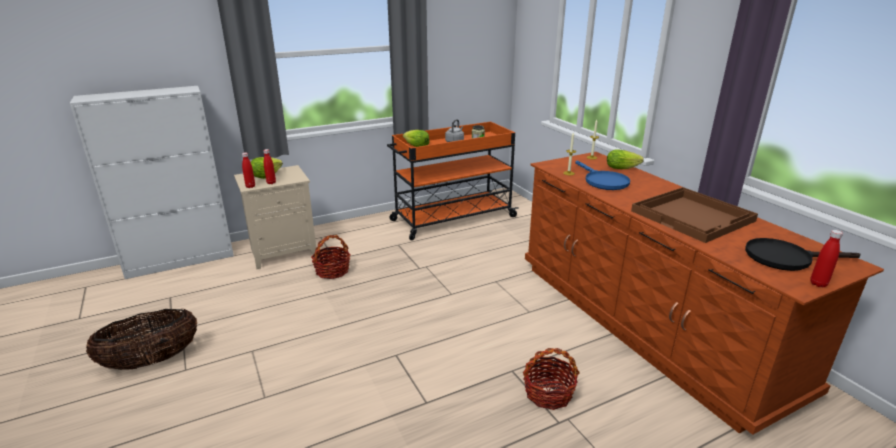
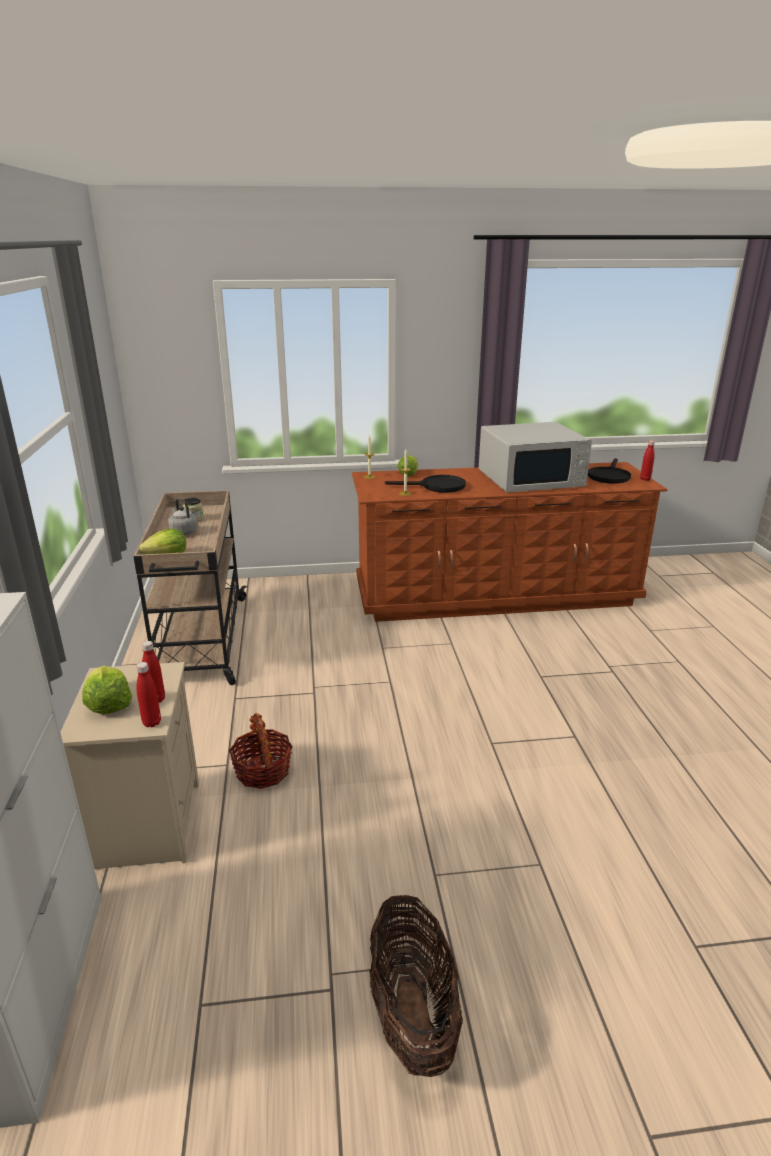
camera: 70 degrees left, 0 degrees up
(452, 219) = (202, 641): orange cart -> beige cart
(548, 393) = (576, 666): basket -> none
(602, 181) = (436, 487): blue frying pan -> black frying pan
(693, 216) = (531, 479): brown tray -> white microwave

